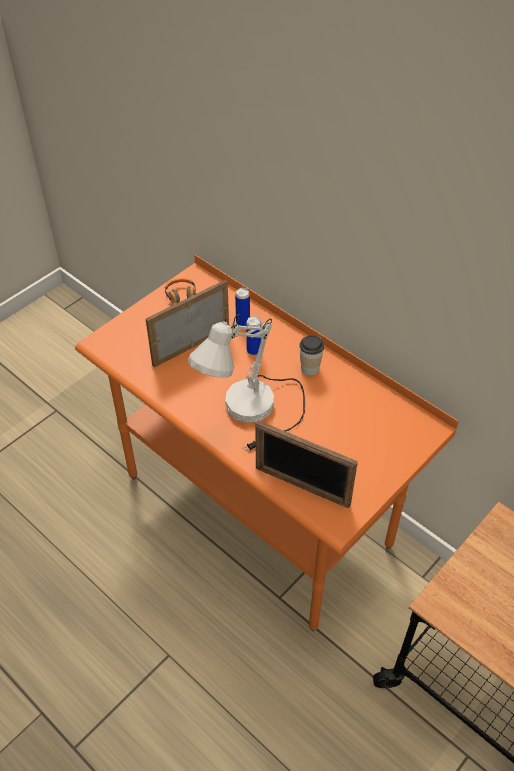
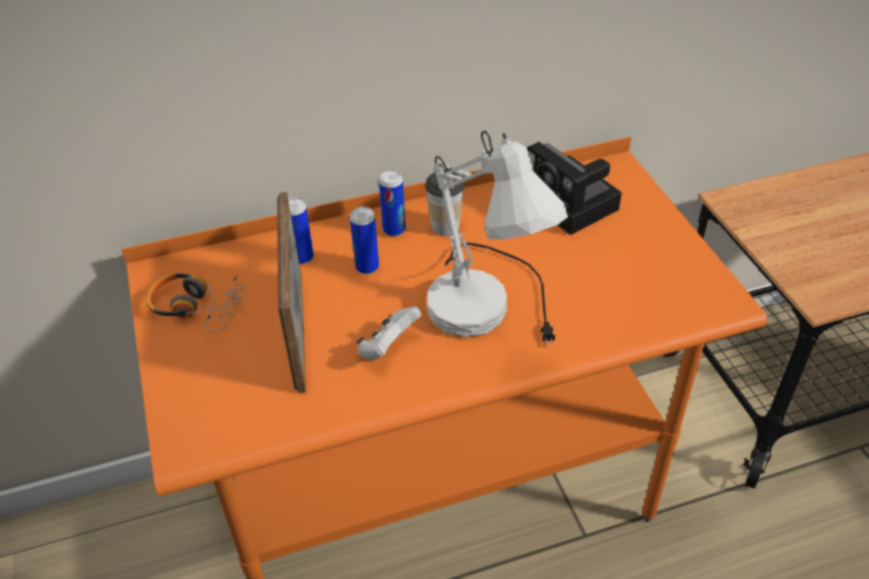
camera: 60 degrees left, 5 degrees down
(201, 385) = (388, 348): none -> white game controller
(291, 348) = (394, 230): none -> can
(302, 486) = (647, 312): picture frame -> none
(375, 418) = (572, 204): none -> camera

